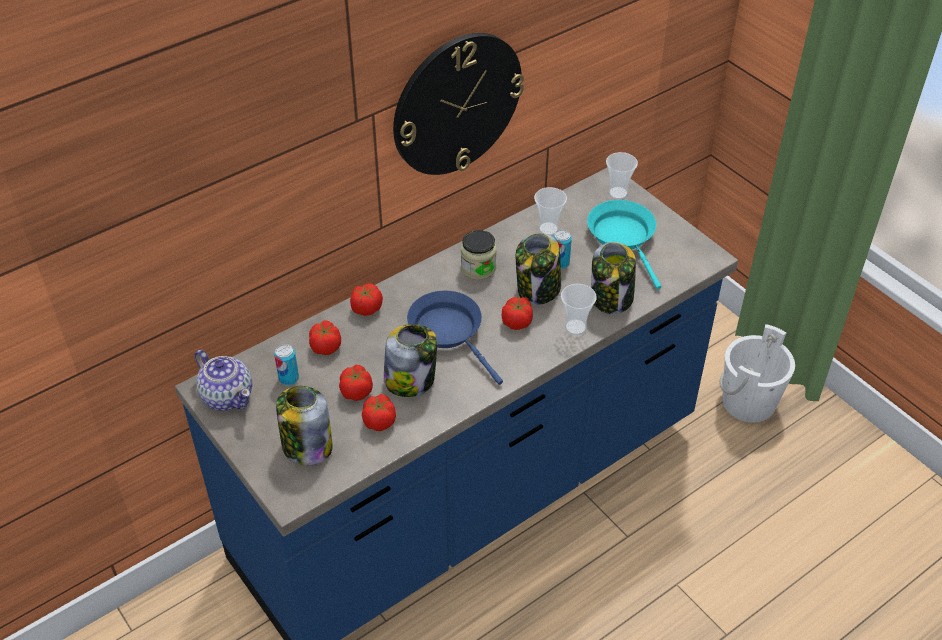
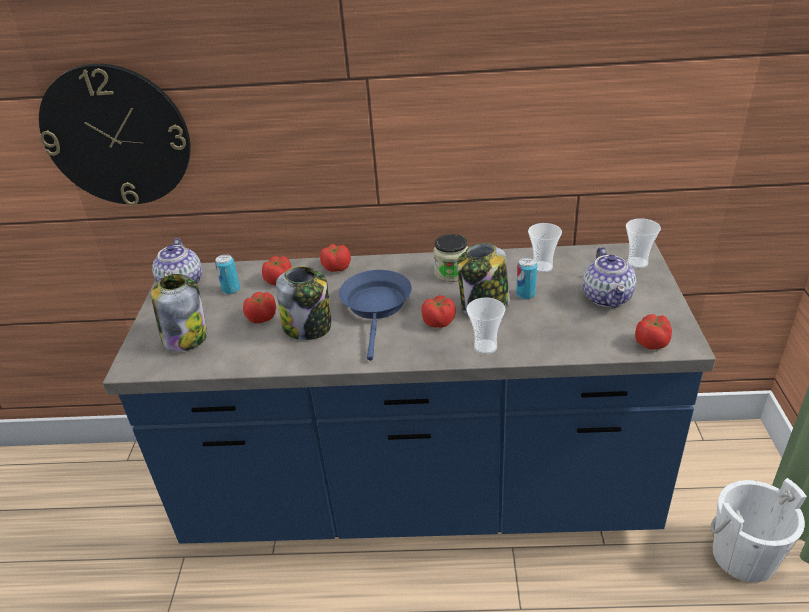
camera: 40 degrees right, 10 degrees down
(379, 421) = (252, 345): tomato -> tomato (652, 343)
(457, 104) = (460, 100): wall clock -> wall clock (117, 136)
(611, 298) = (544, 338): jar -> none
(624, 238) = (607, 297): turquoise frying pan -> teapot

